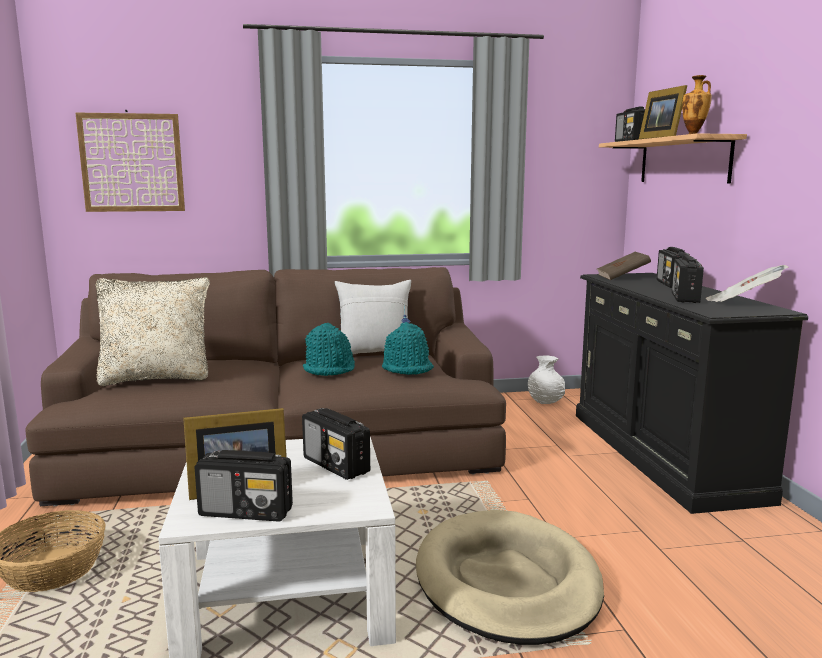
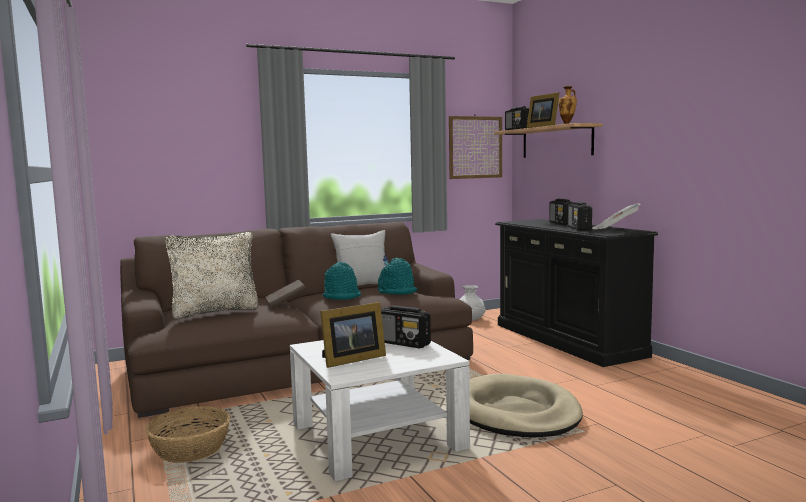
camera: 15 degrees left, 5 degrees down
(132, 161) = (154, 147): picture -> picture (475, 146)
(247, 512) = (373, 368): radio -> none
(622, 277) = (525, 222): brown book -> brown book (286, 303)

